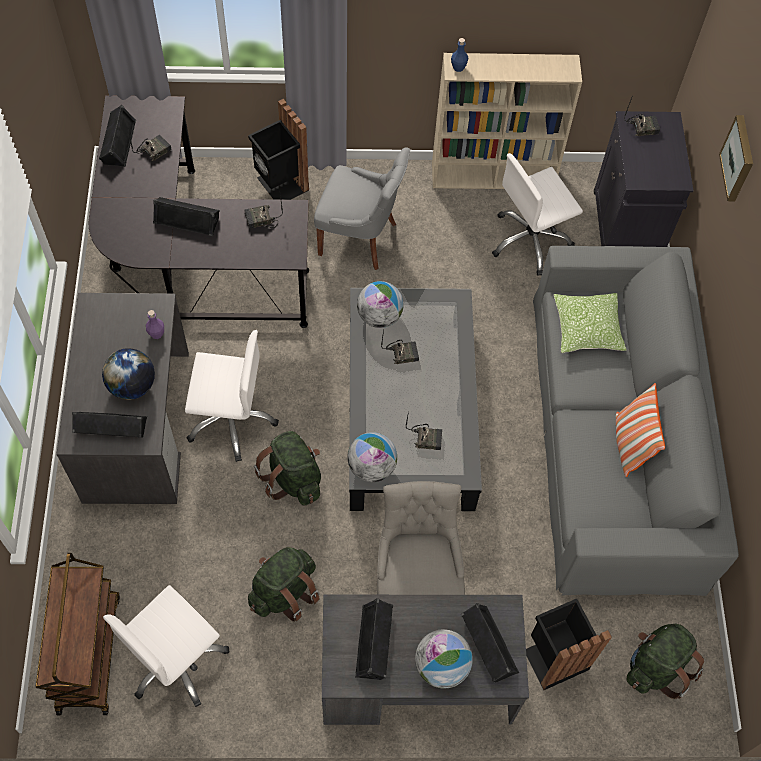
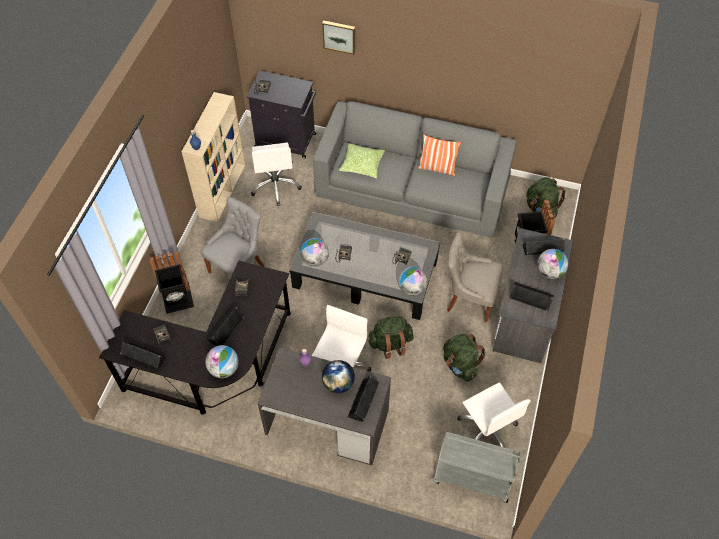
camera: 70 degrees left, 5 degrees down
(88, 652) = (472, 478): brown cart -> grey cart
(121, 237) = (224, 369): none -> globe

